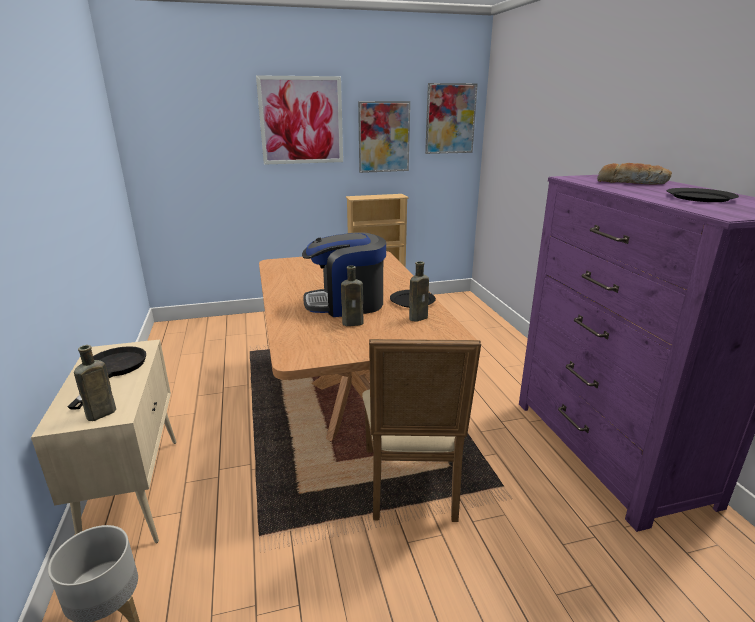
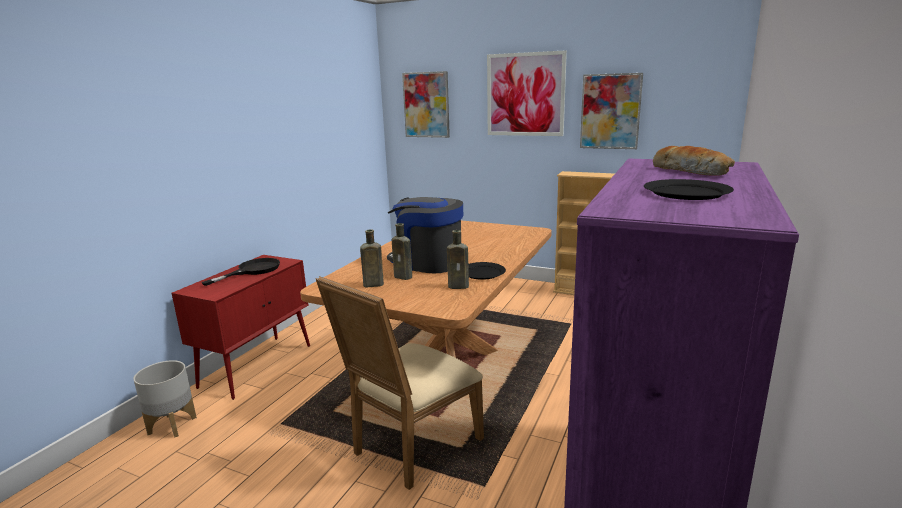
camera: 40 degrees right, 5 degrees down
(99, 414) = (209, 292): brown bottle -> brown bottle (372, 285)
(135, 491) = (258, 365): beige cabinet -> red cabinet
(450, 119) = (696, 91): picture -> picture (426, 105)

